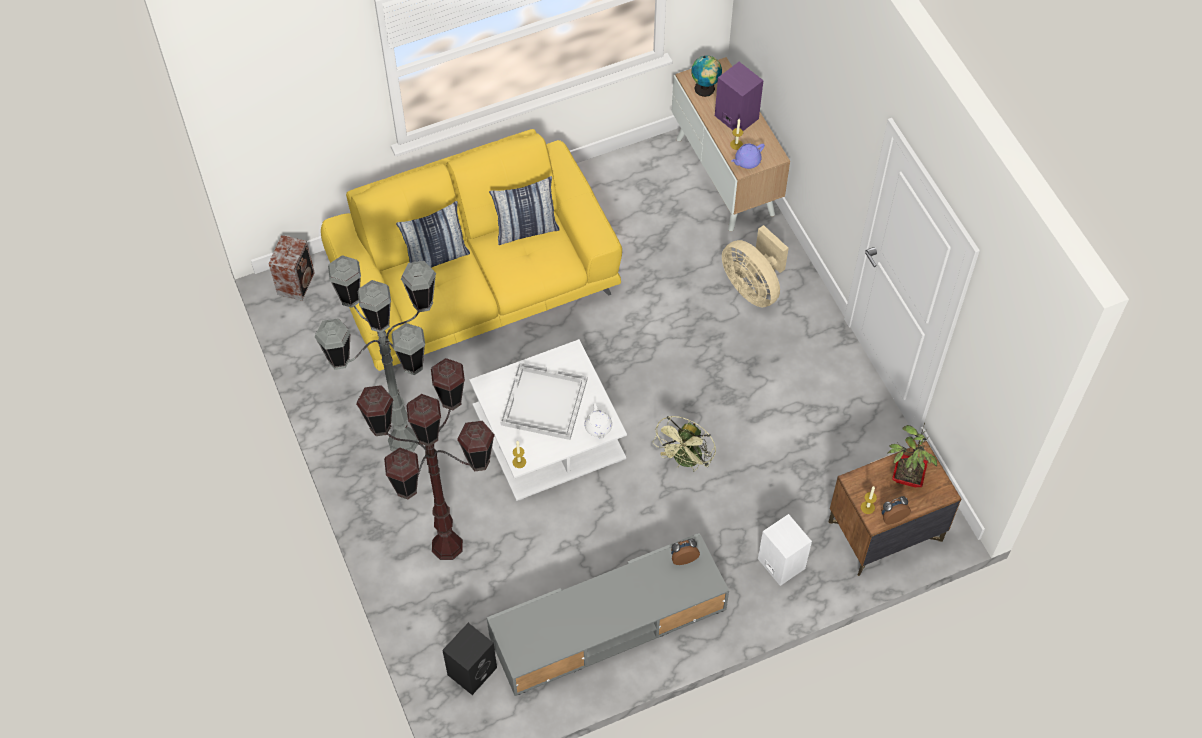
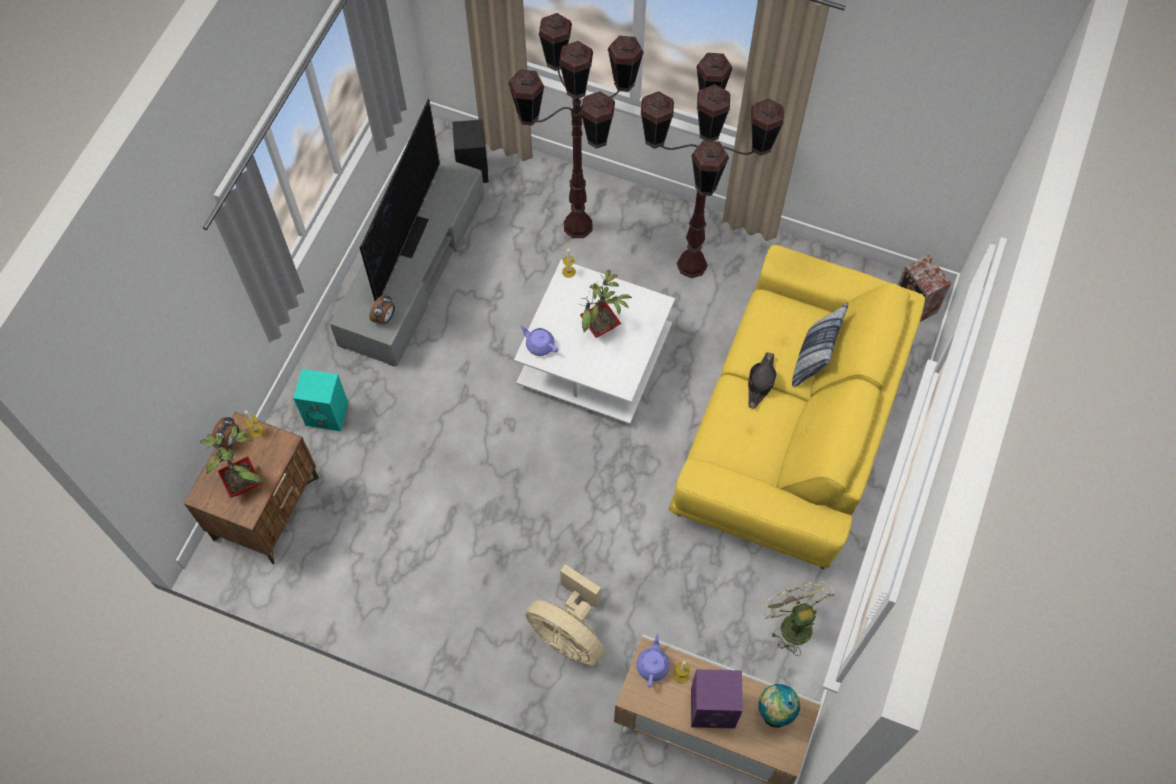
camera: 135 degrees right, 5 degrees up
(402, 441) = (692, 264): grey floor lamp -> brown floor lamp
(486, 273) = (760, 382): none -> black hat
(526, 230) = (776, 448): pillow -> none
(543, 402) = (601, 328): white tray -> potted plant
(598, 428) = (539, 345): white teapot -> purple teapot
(599, 612) = (408, 234): none -> television
(686, 461) = (474, 429): green fan -> green fan (792, 622)
(753, 287) = (569, 633): beige fan -> beige fan turned 150 degrees counterclockwise
(780, 563) = (328, 413): white speaker -> turquoise speaker

